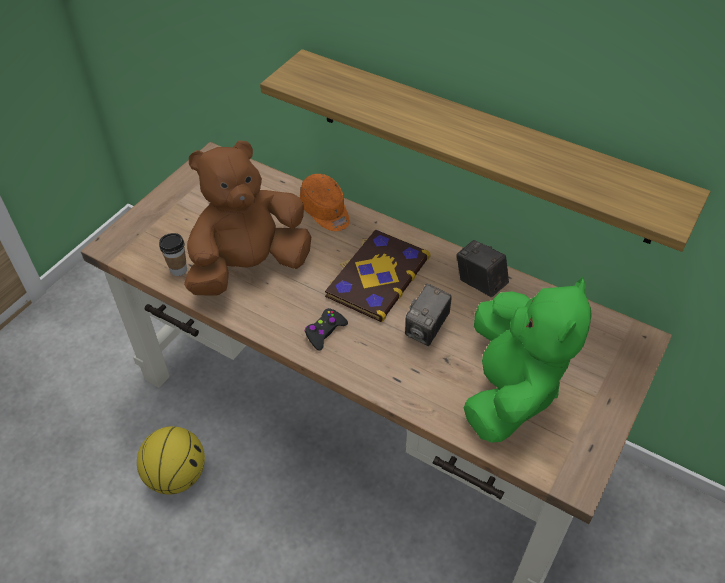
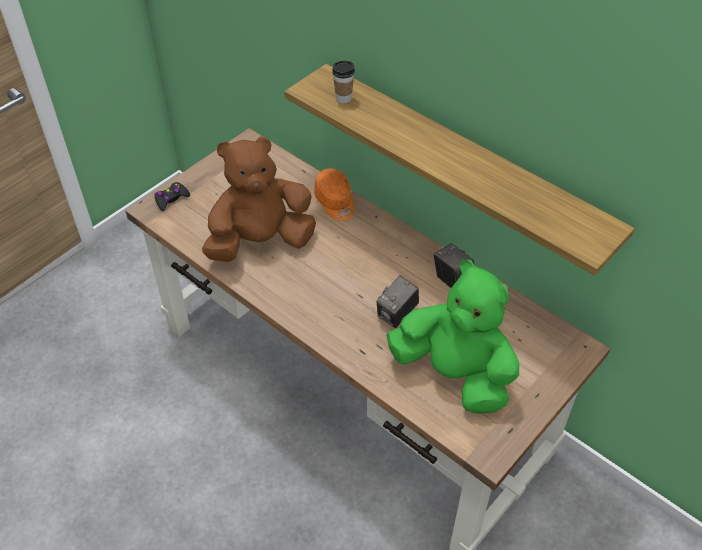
camera: 10 degrees right, 0 degrees up
(177, 475) = (182, 412): basketball -> none
(178, 270) = (202, 236): cup -> cup (343, 98)
(325, 332) = (311, 304): black game controller -> black game controller (171, 199)
(377, 276) = (366, 263): book -> none
(509, 390) = (454, 374): green plush toy -> green plush toy turned 75 degrees counterclockwise

